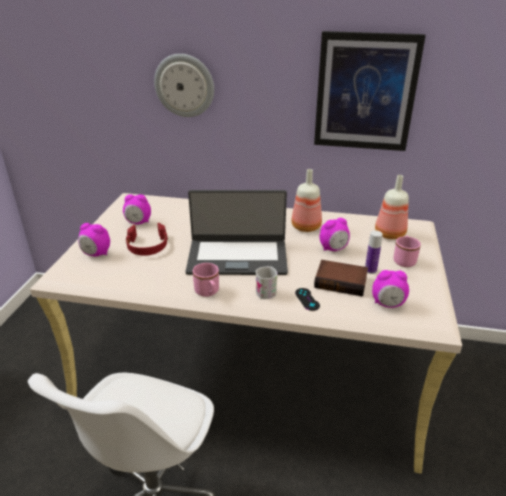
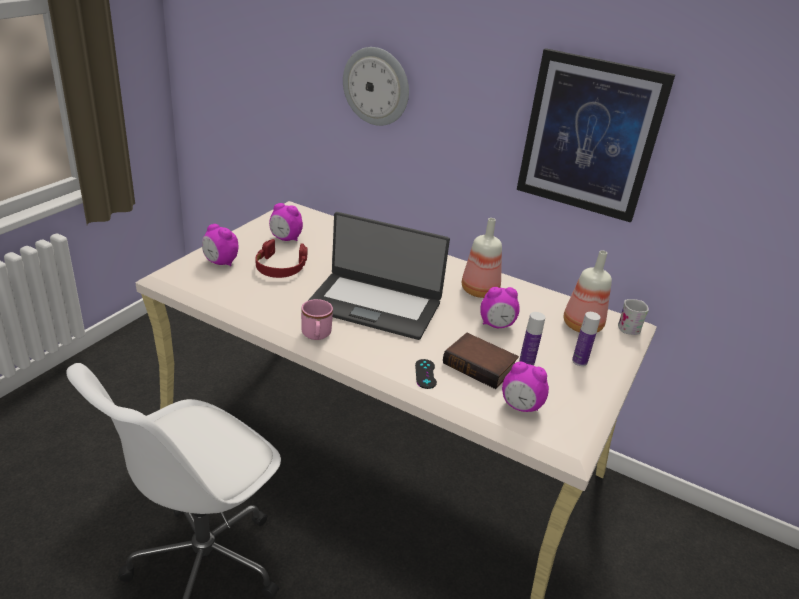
camera: 15 degrees right, 0 degrees up
(264, 291) = (381, 351): white mug -> white mug (627, 326)
(404, 260) = (579, 361): pink mug -> bottle

